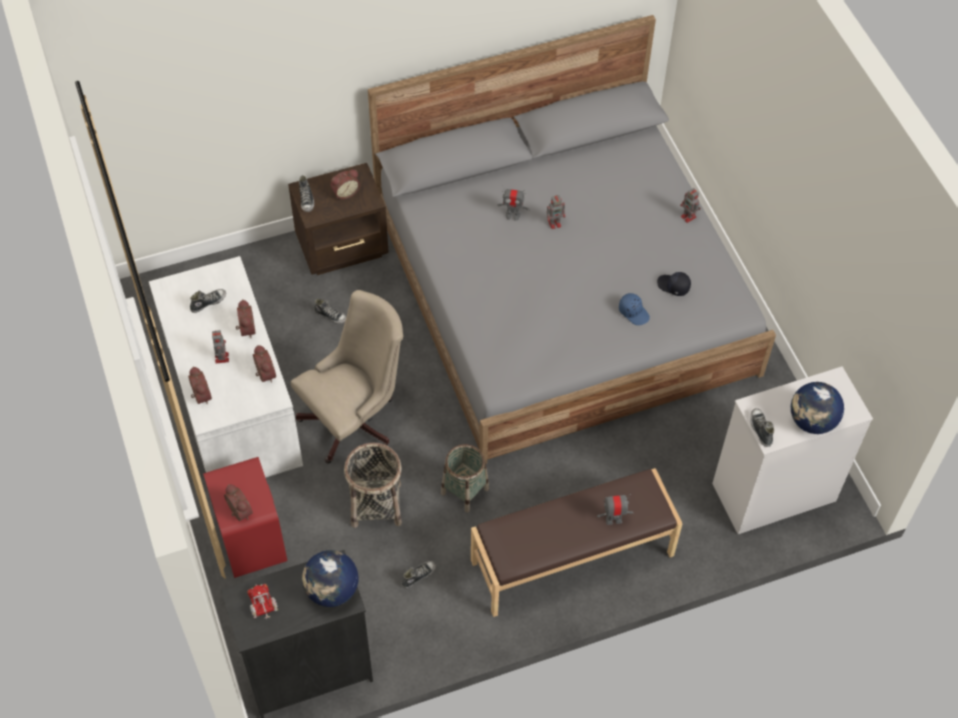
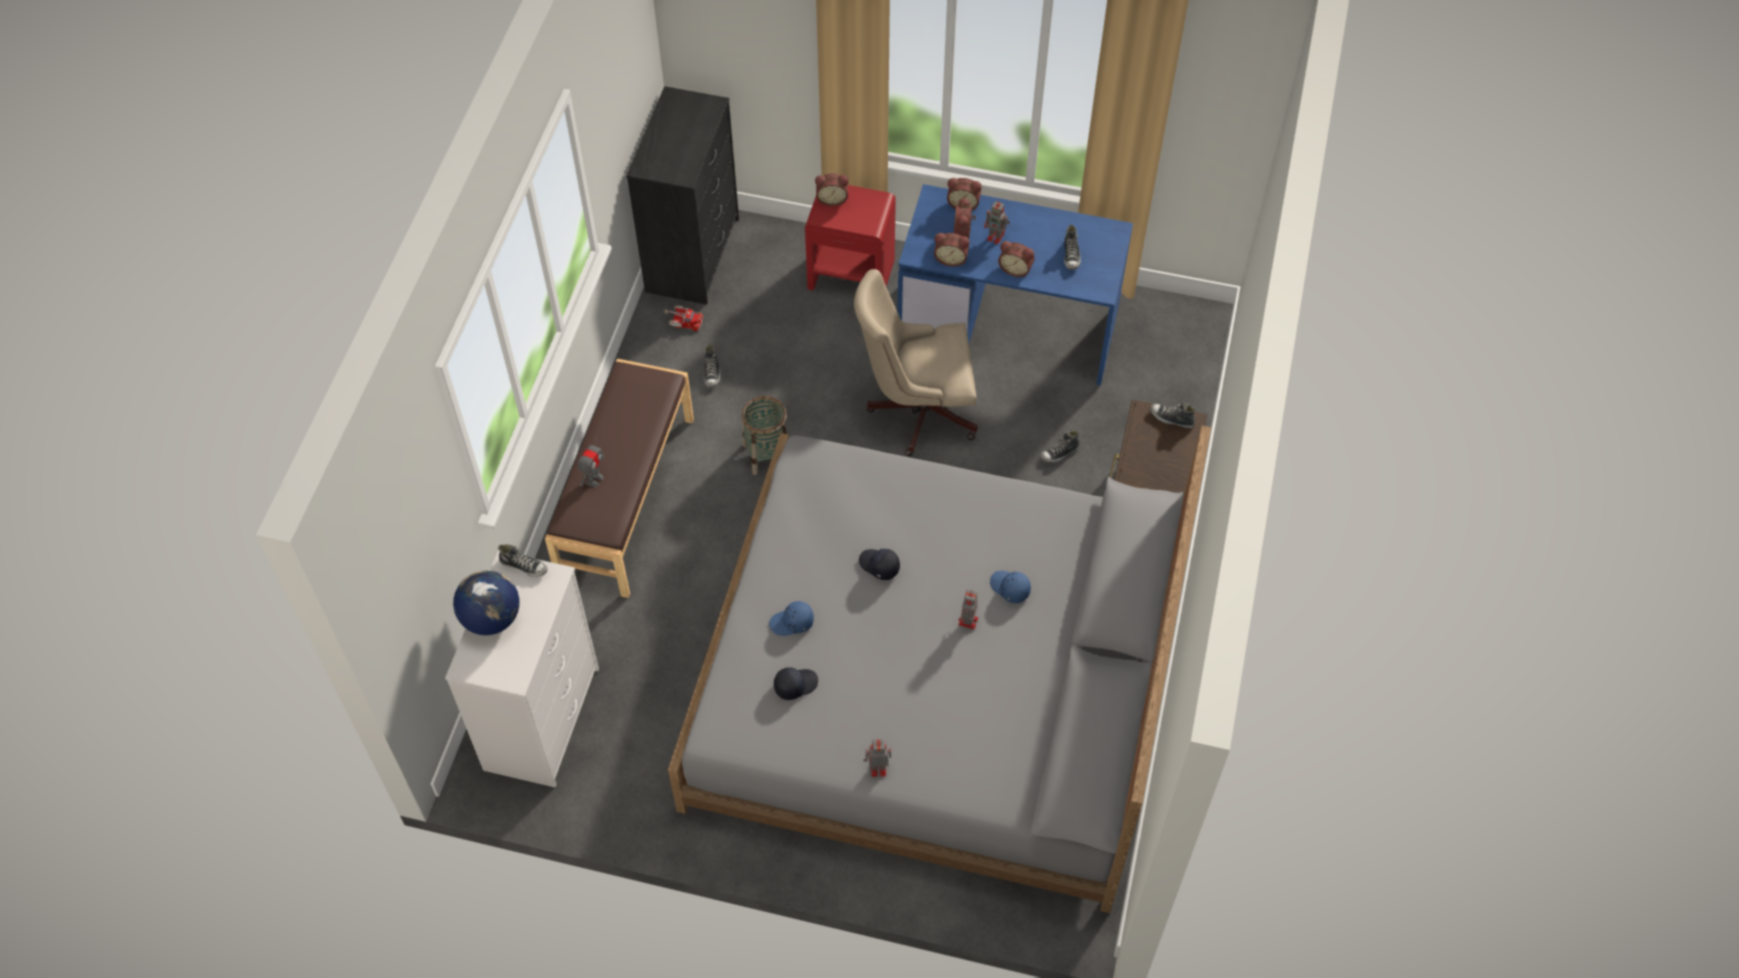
camera: 125 degrees right, 0 degrees up
(231, 403) = (1010, 325): white desk -> blue desk
(263, 606) = (690, 116): toy truck -> toy truck (683, 321)
(332, 590) = (663, 163): globe -> none
(345, 192) = (1159, 457): alarm clock -> alarm clock (964, 233)
(355, 419) = (916, 410): beige office chair -> beige office chair turned 90 degrees clockwise
(375, 504) = (810, 379): basket -> none
(512, 215) = (1009, 588): toy robot -> blue cap
(555, 286) = (879, 566): none -> black cap

